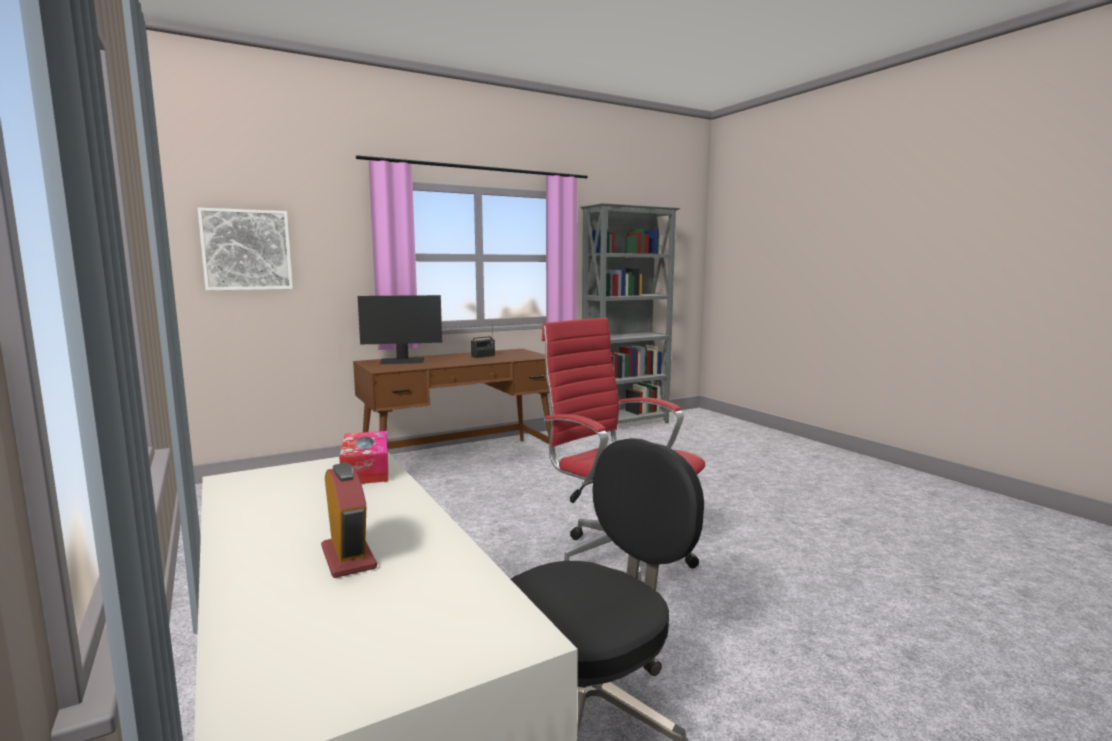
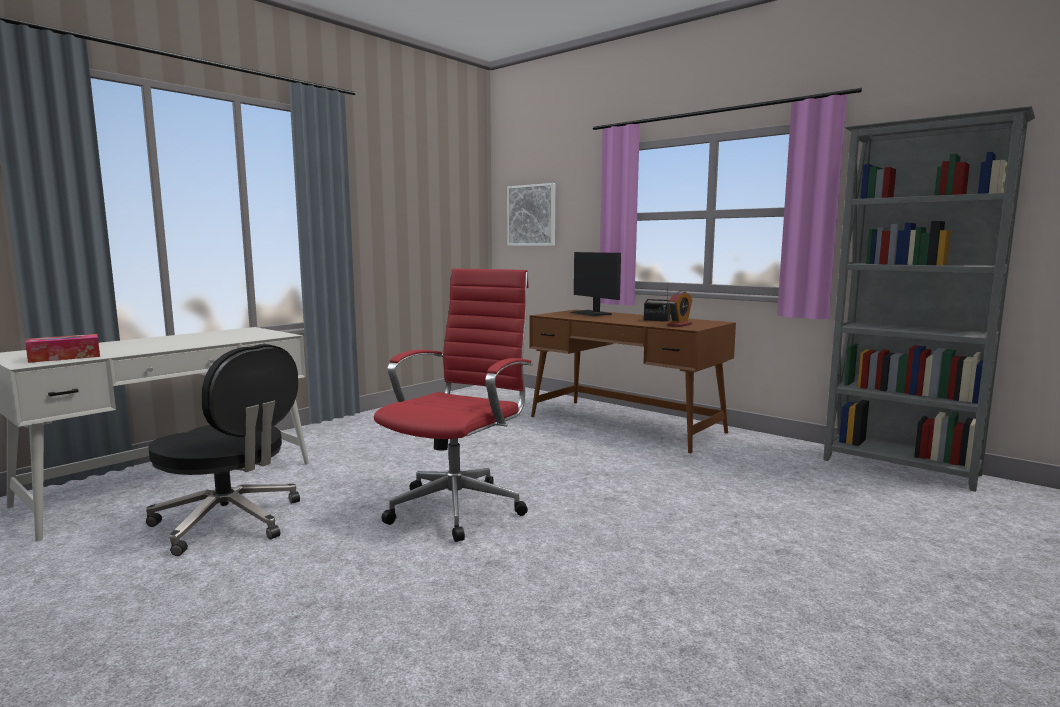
camera: 70 degrees right, 0 degrees up
(348, 557) = (131, 346): alarm clock -> alarm clock (679, 325)
(366, 469) = (261, 336): tissue box -> tissue box (65, 357)

